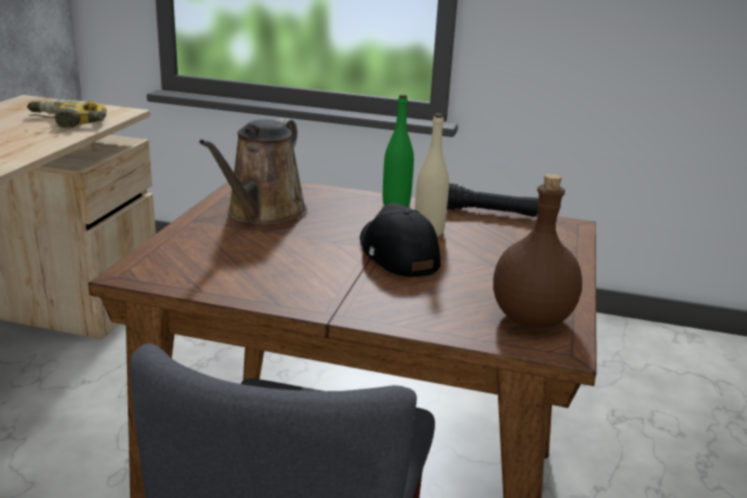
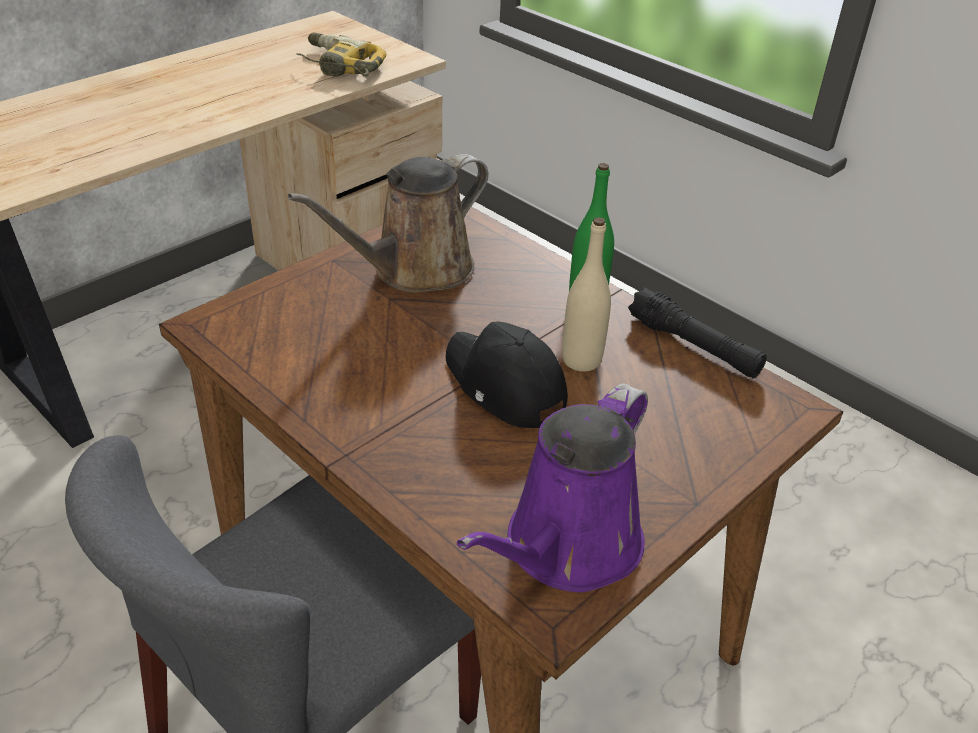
camera: 30 degrees right, 15 degrees up
(396, 254) = (504, 386): black cap -> black cap turned 45 degrees counterclockwise
(532, 317) = (566, 548): brown bottle -> purple watering can

